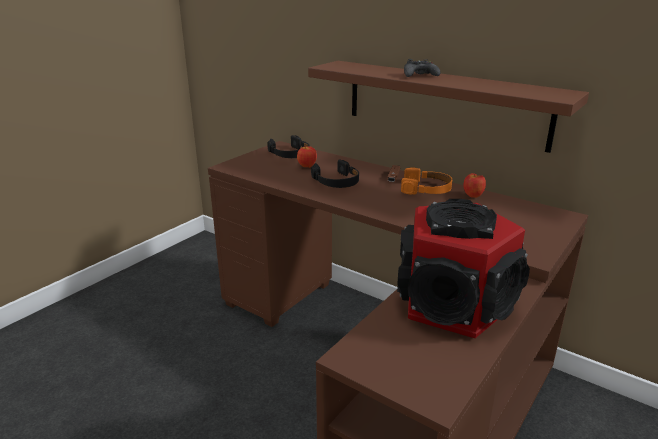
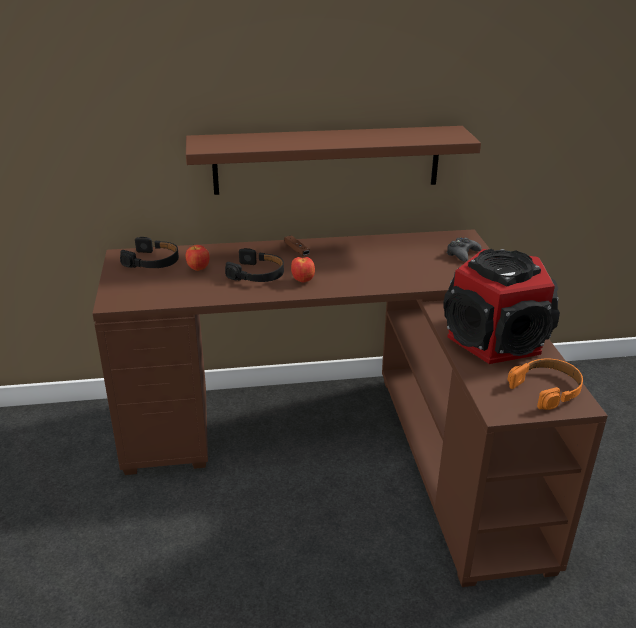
camera: 45 degrees left, 5 degrees up
(419, 75) = (314, 138): black game controller -> black game controller (462, 254)
(426, 189) = (341, 251): orange headphones -> orange headphones (547, 389)
(473, 196) = (384, 244): apple -> apple (303, 281)

